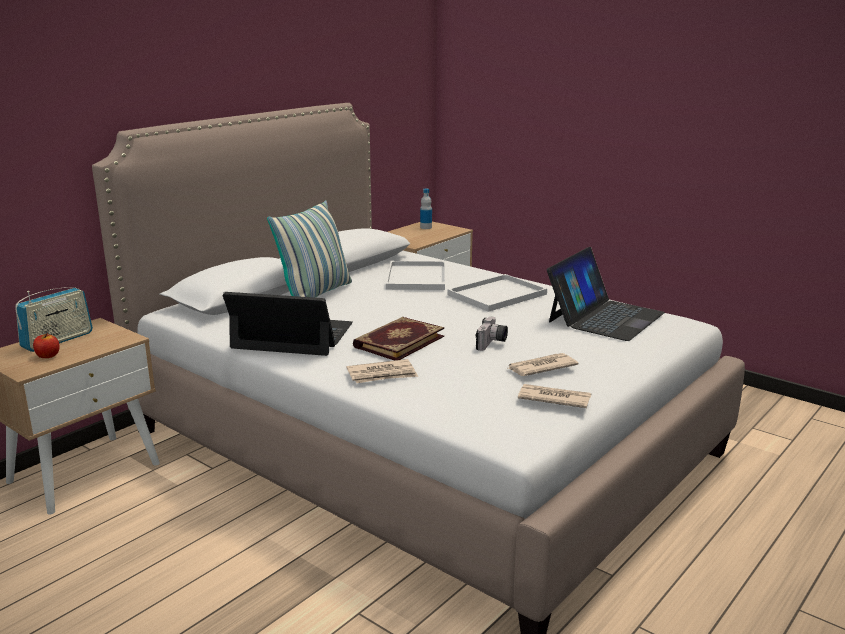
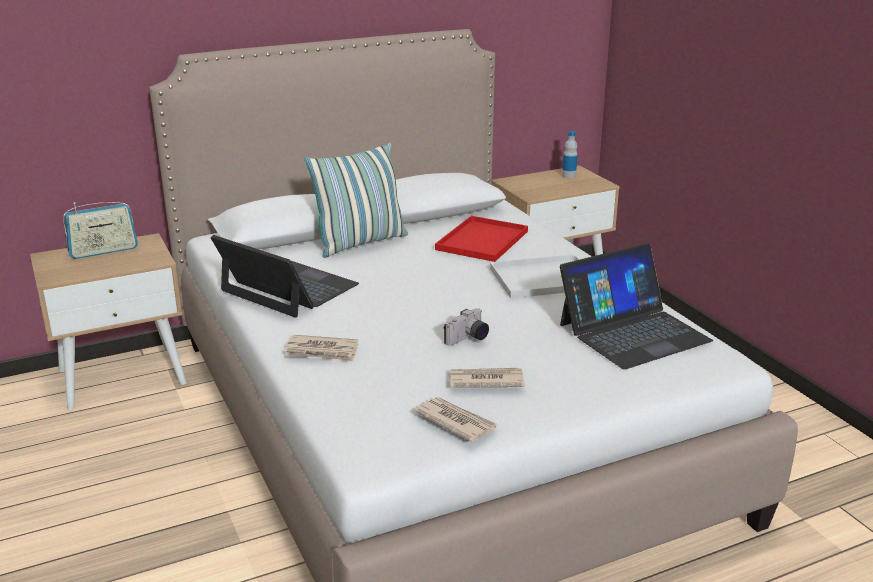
camera: 25 degrees right, 5 degrees up
(47, 356) = (81, 266): apple -> none
(398, 341) = (377, 316): book -> none
(417, 278) = (482, 241): white tray -> red tray

